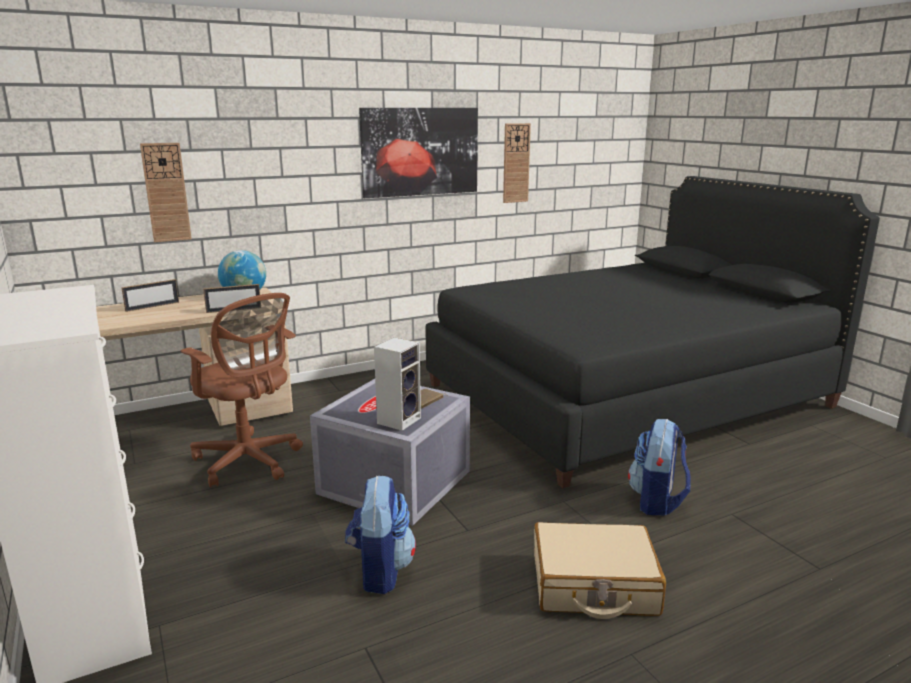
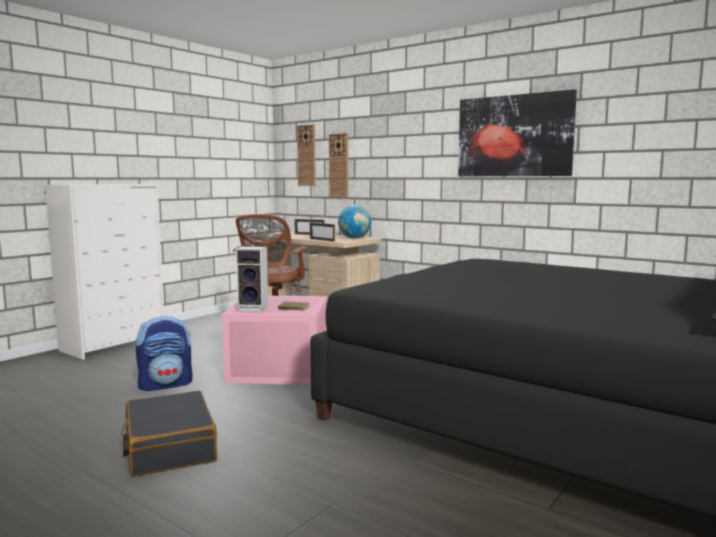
camera: 65 degrees right, 10 degrees down
(395, 483) = (278, 369): grey storage box -> pink storage box
(516, 163) = (628, 146): wall clock -> wall clock (306, 155)
(593, 585) = (169, 447): beige suitcase -> black suitcase
(657, 501) = (329, 460): backpack -> none

